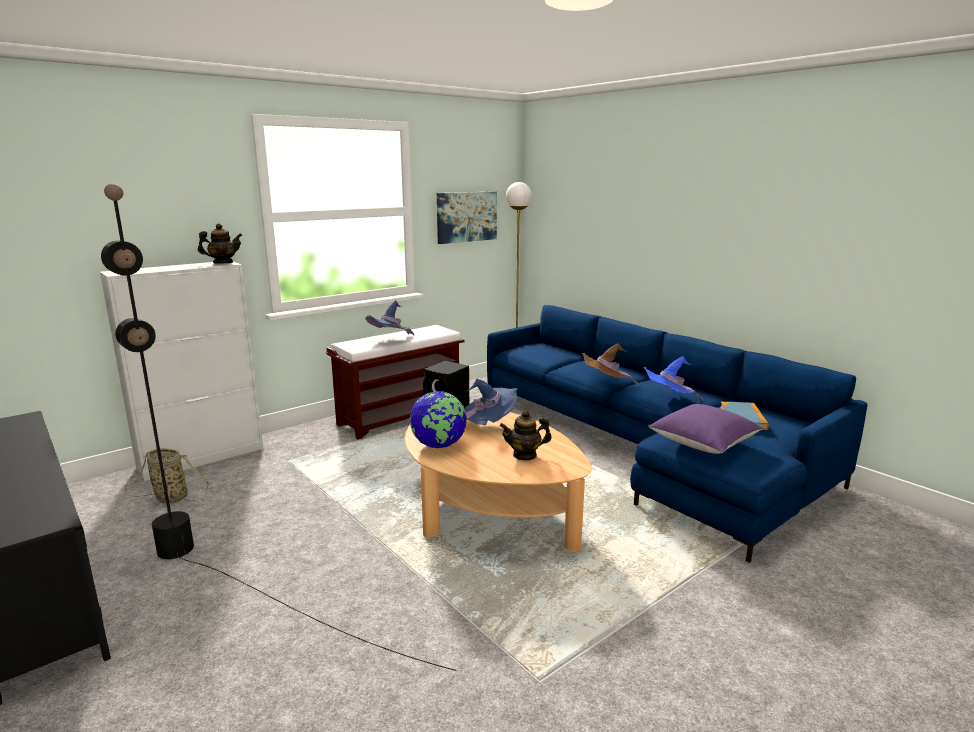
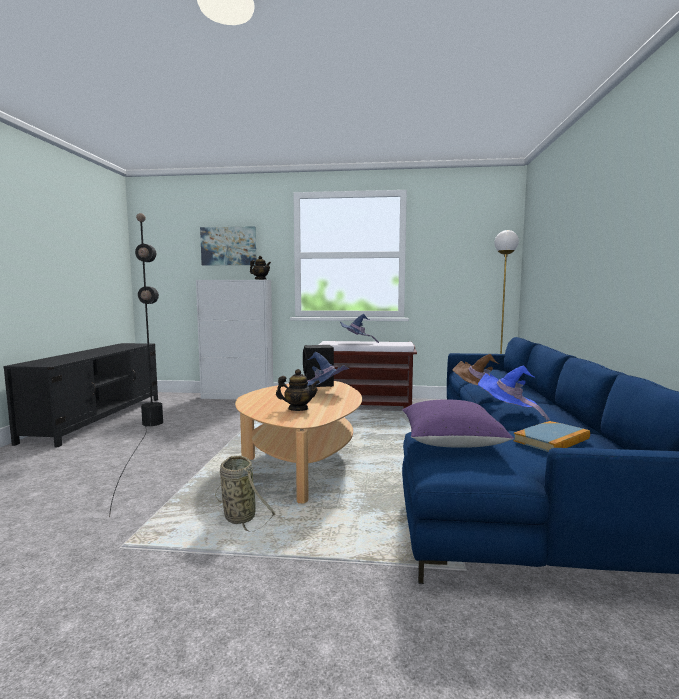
camera: 45 degrees right, 10 degrees down
(169, 498) = (193, 406): basket -> basket (238, 516)
(439, 445) = (269, 393): globe -> none
(466, 217) = (458, 261): picture -> picture (228, 246)
(525, 455) = (298, 409): teapot -> teapot turned 150 degrees clockwise

